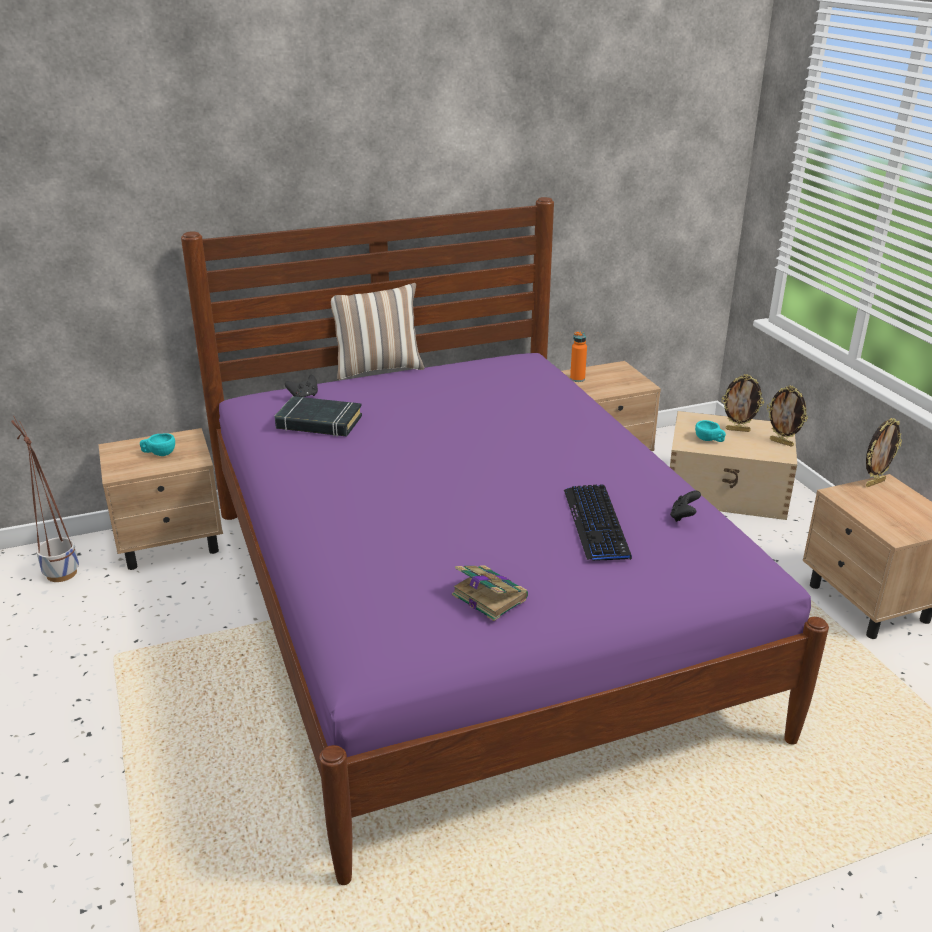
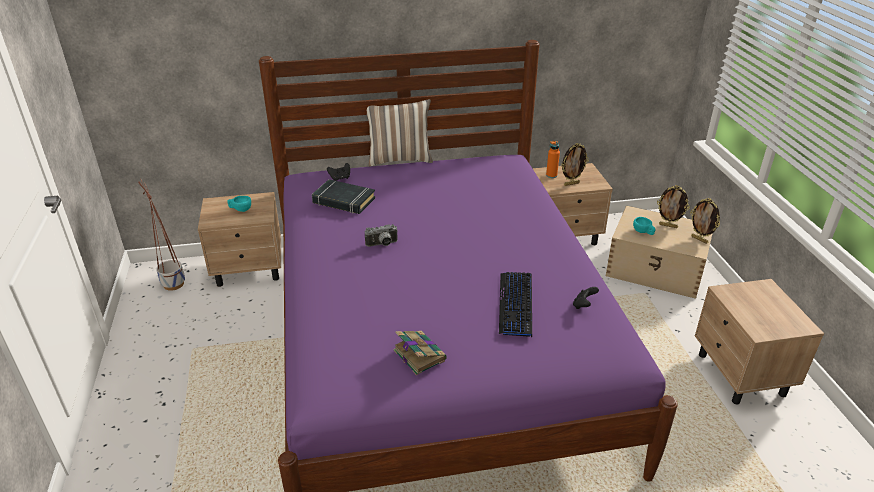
camera: 10 degrees right, 5 degrees up
(392, 470) = (382, 245): none -> camera
(874, 483) = (756, 285): picture frame -> picture frame (571, 184)

